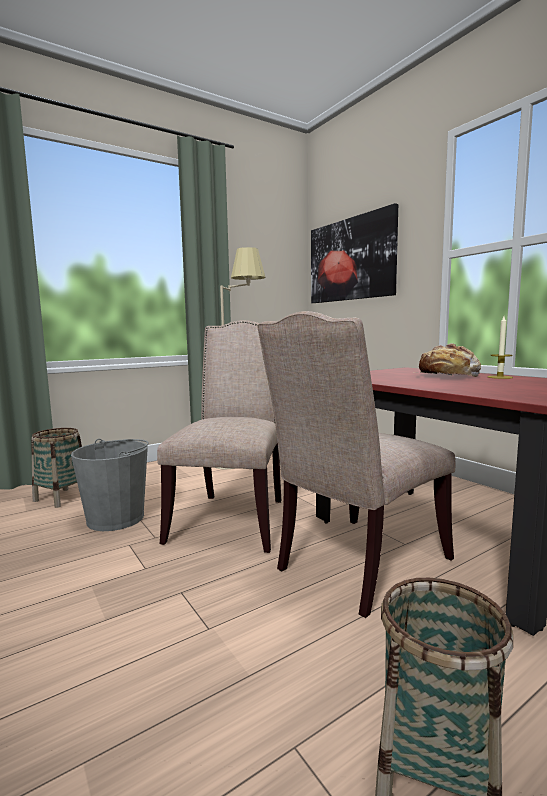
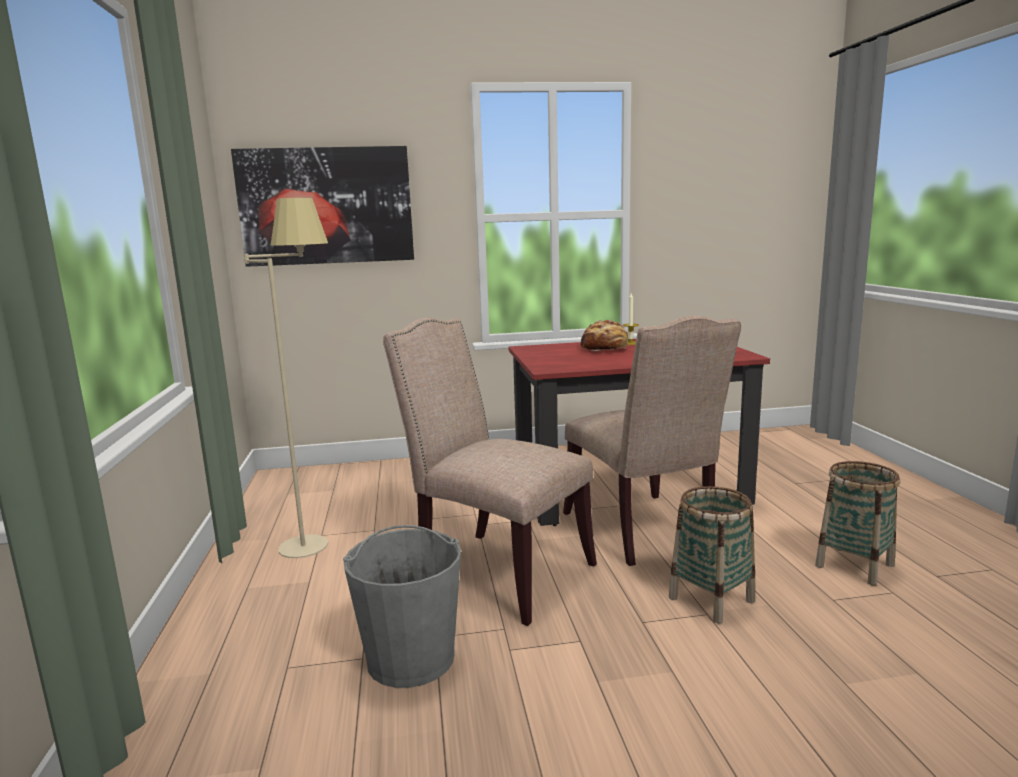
camera: 65 degrees left, 5 degrees up
(61, 498) = (242, 721): basket -> basket (711, 599)

